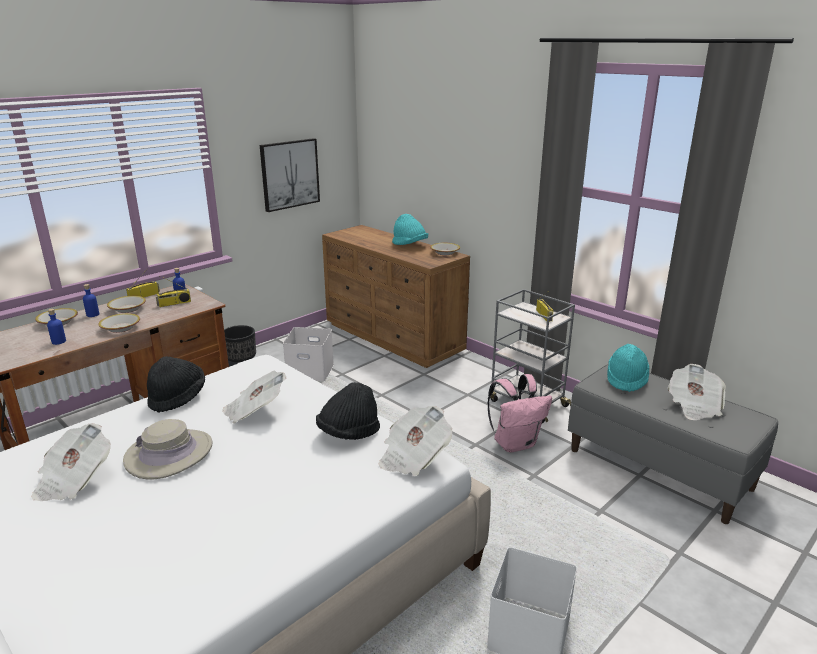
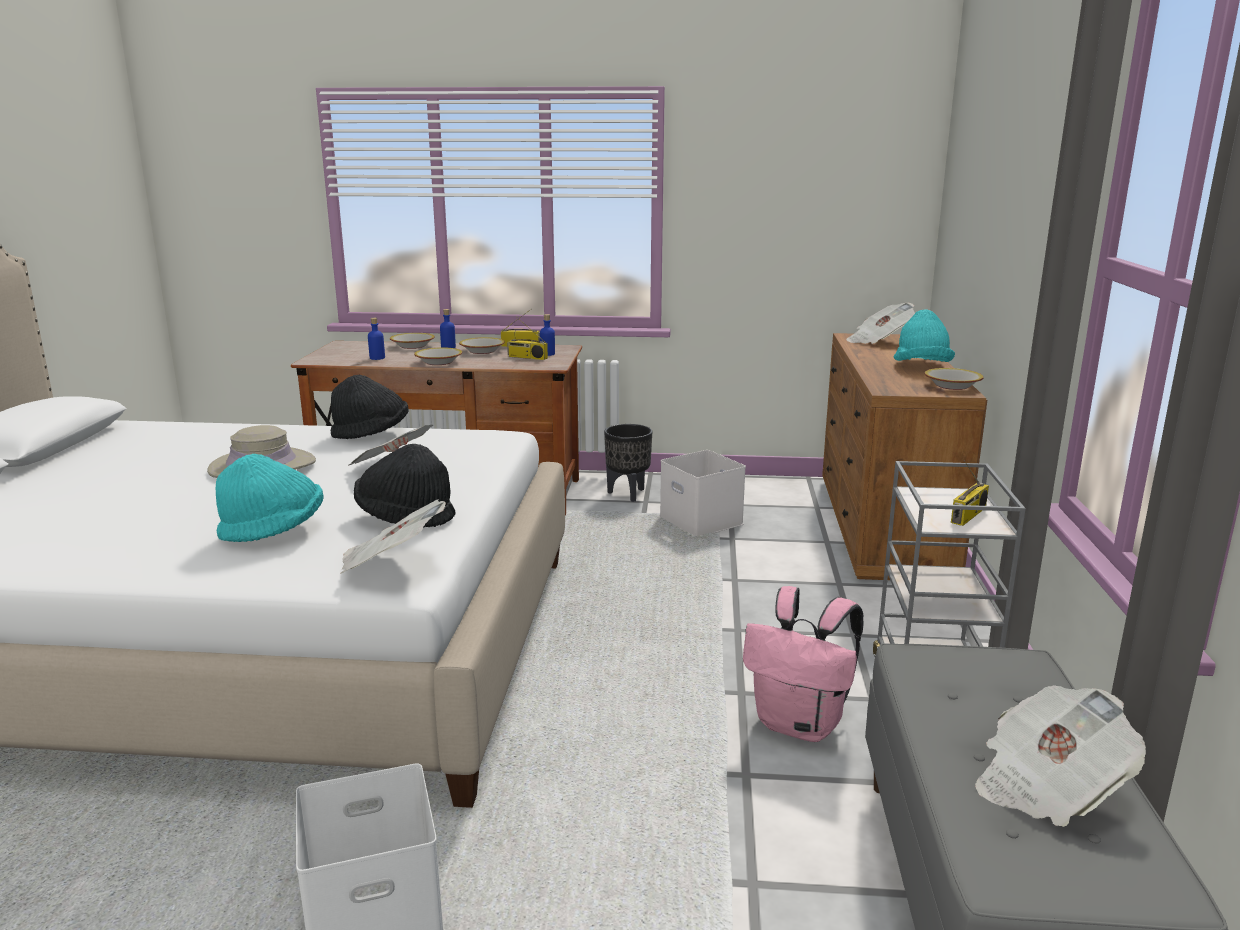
camera: 50 degrees right, 5 degrees down
(74, 480) = (183, 455): newspaper -> newspaper (879, 341)
(289, 174) = (793, 228): picture -> none
(626, 379) = (999, 682): turquoise hat -> turquoise hat (274, 531)

